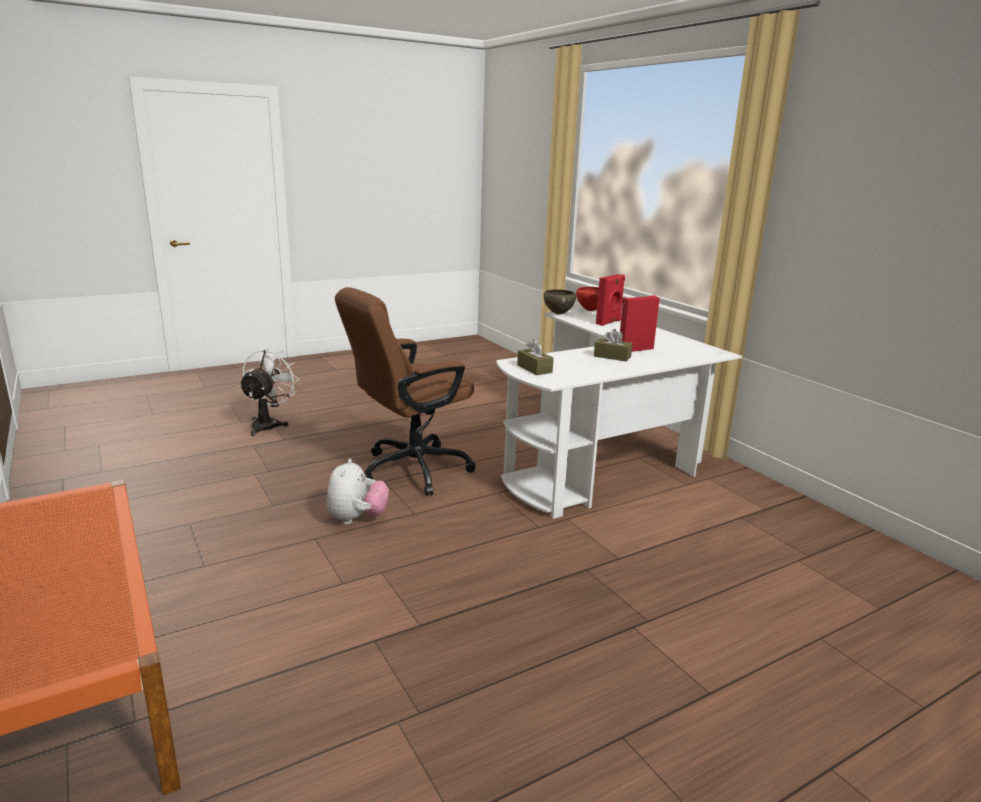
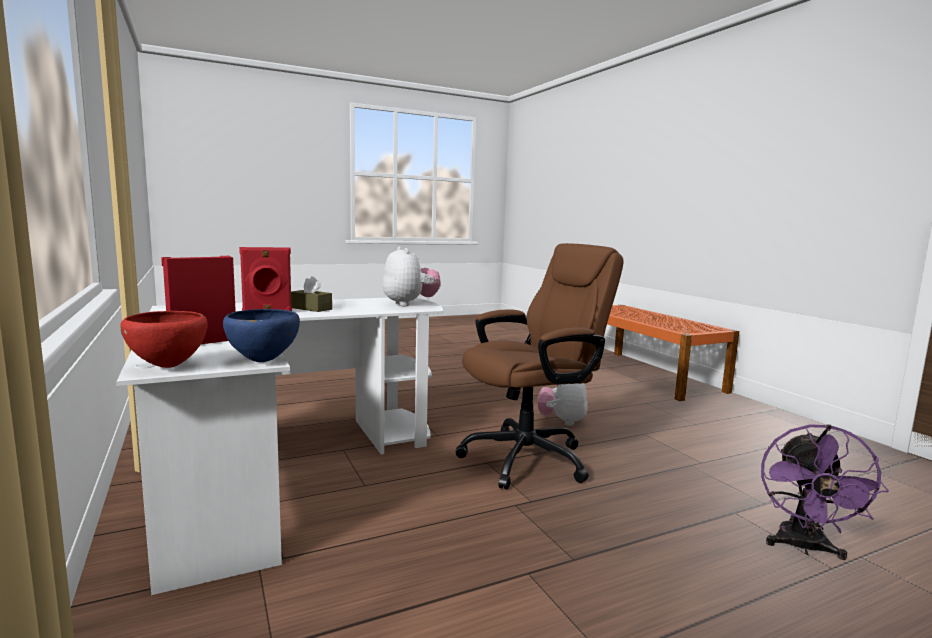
camera: 175 degrees left, 10 degrees down
(268, 424) = (804, 548): white fan -> purple fan
(534, 369) = (409, 304): brown tissue box -> plush toy
(558, 314) = (262, 361): brown bowl -> blue bowl

